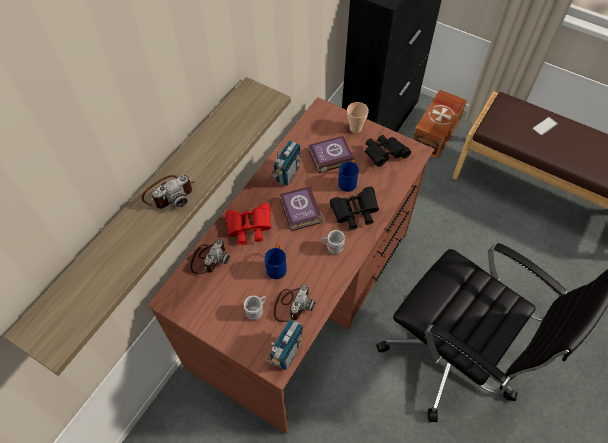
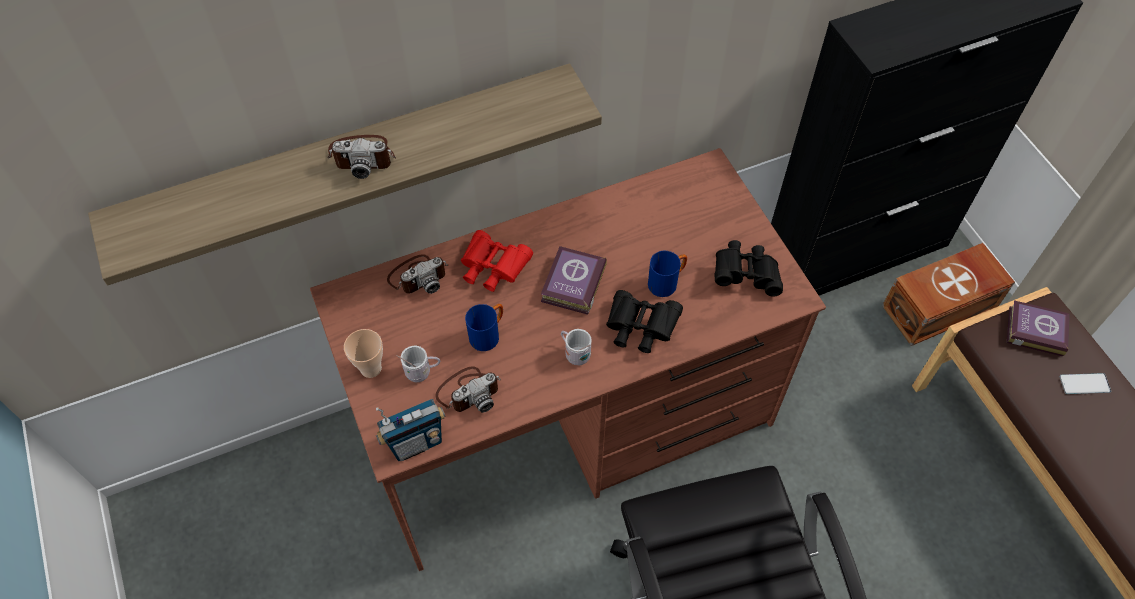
camera: 35 degrees right, 0 degrees up
(287, 174) = (594, 228): radio -> none
(329, 157) = (668, 236): book -> book (1034, 330)
(355, 128) = (736, 218): cup -> cup (371, 368)

